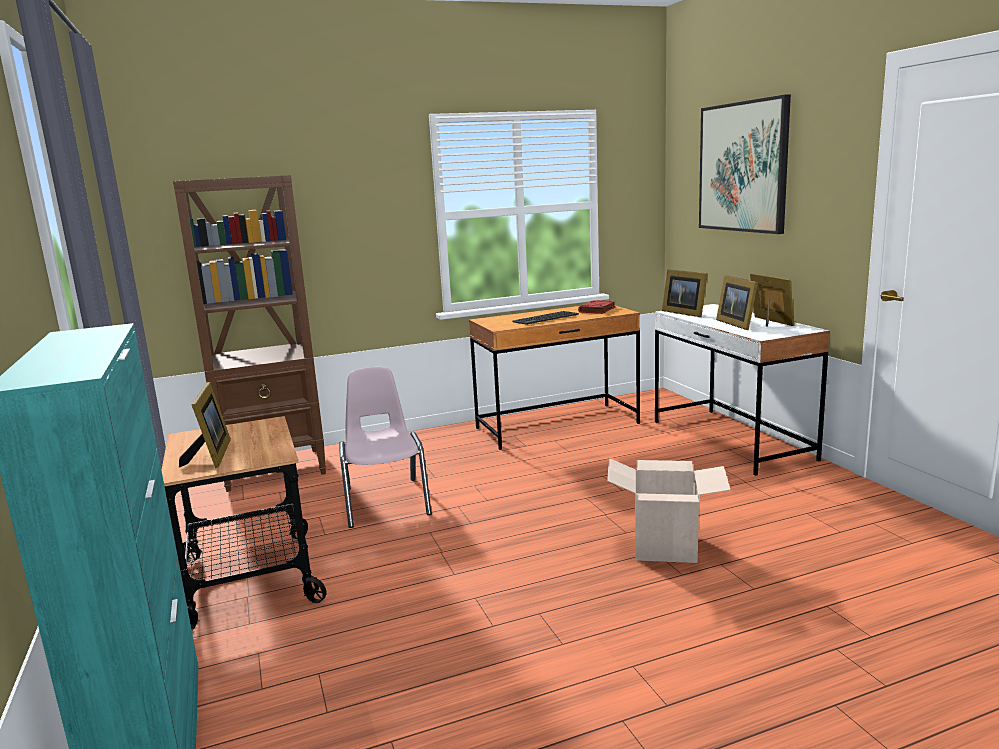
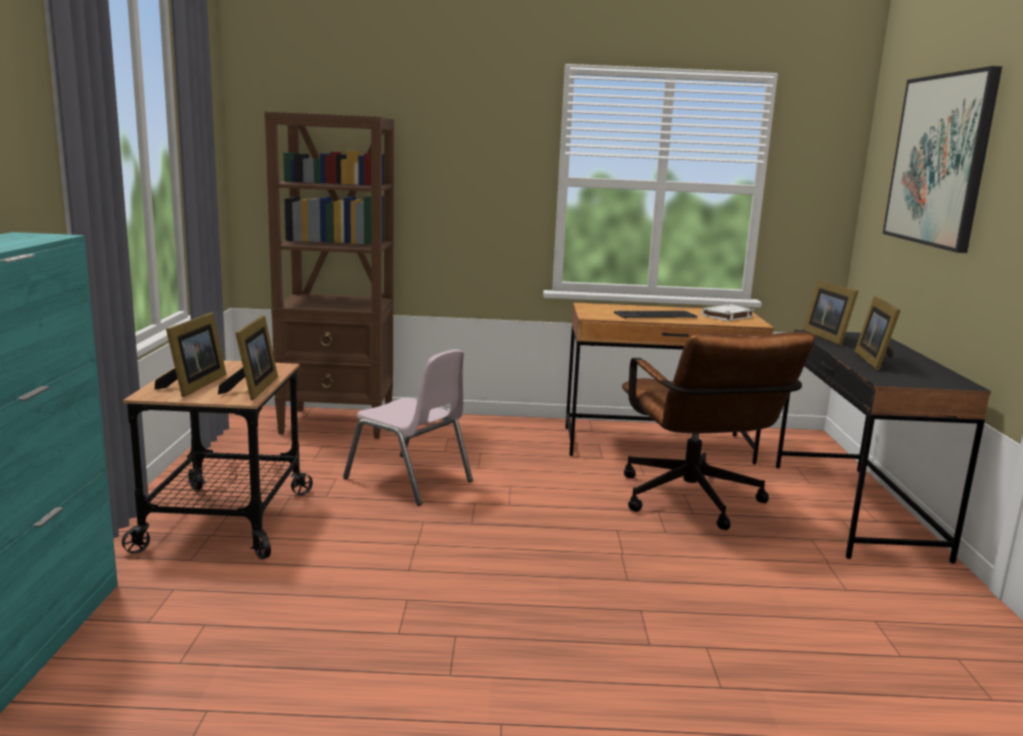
camera: 20 degrees right, 0 degrees up
(386, 502) = (409, 480): pink chair -> pink chair turned 120 degrees clockwise
(597, 310) = (727, 316): red book -> white book
(623, 463) = (694, 504): none -> brown office chair
(665, 547) = (657, 609): cardboard box -> none
(730, 440) = (854, 509): white desk -> black desk
(769, 322) = (921, 366): picture frame -> picture frame (253, 388)

